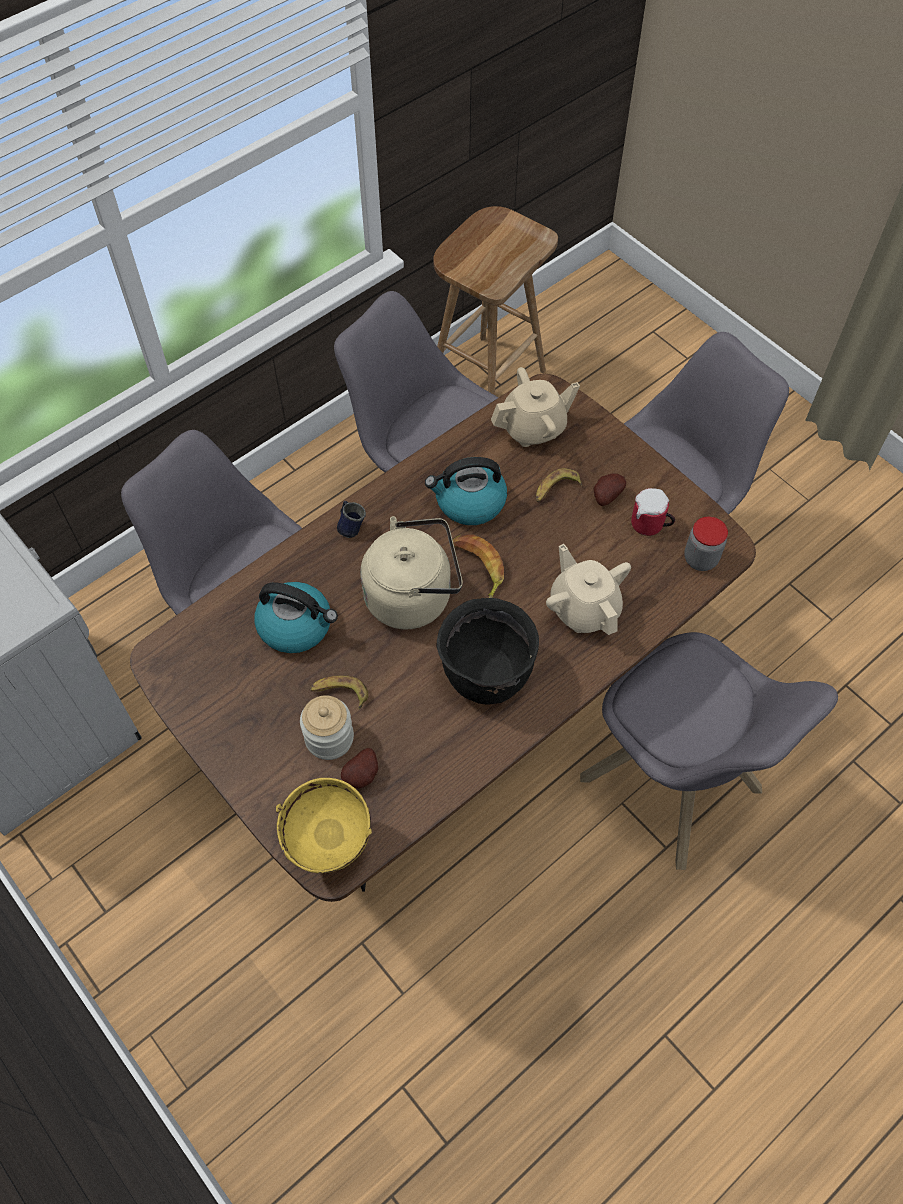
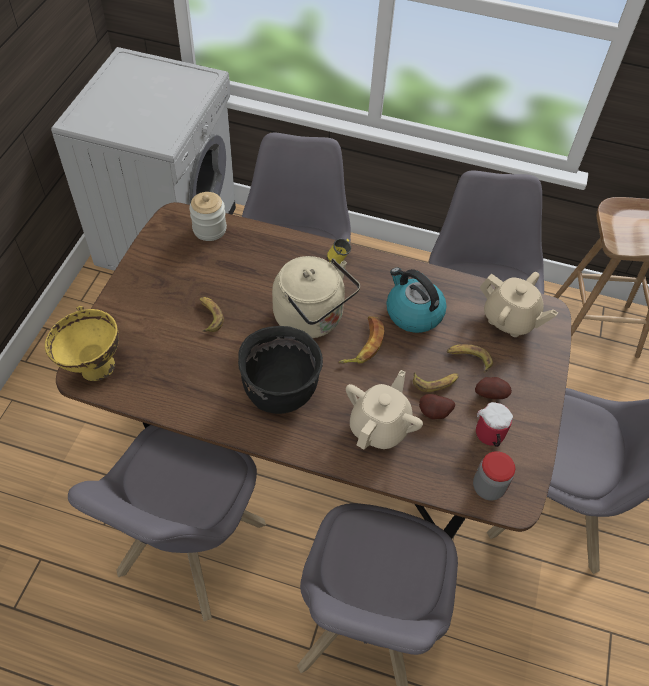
camera: 55 degrees right, 5 degrees down
(297, 626) = (243, 269): kettle -> none
(329, 738) = (172, 327): jar -> jar (209, 229)
(350, 526) = (339, 258): blue mug -> yellow mug
(363, 776) = (156, 359): potato -> potato (434, 414)
(490, 910) = (190, 548): none -> grey chair
(564, 532) = (435, 382): none -> banana

